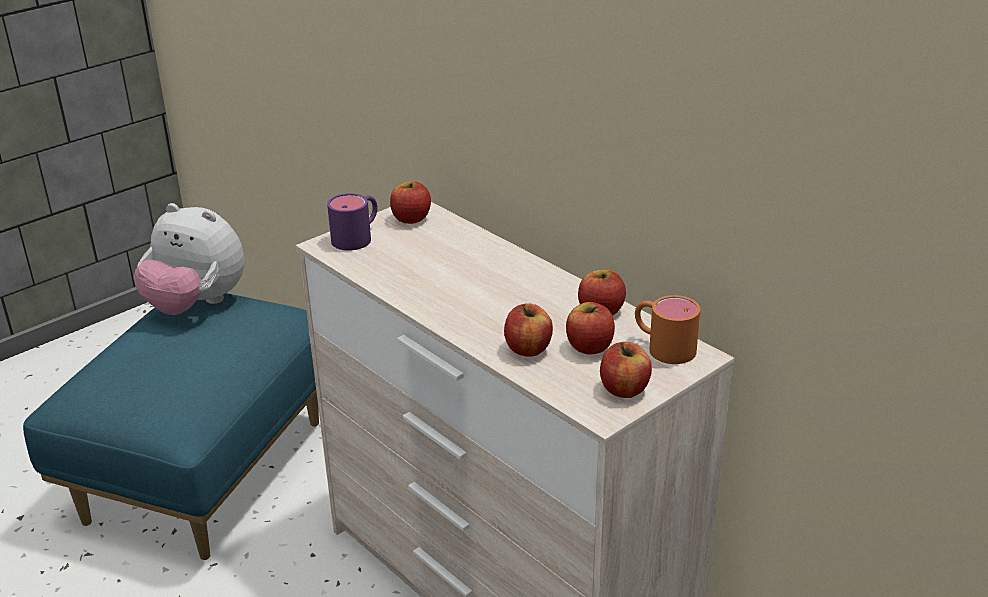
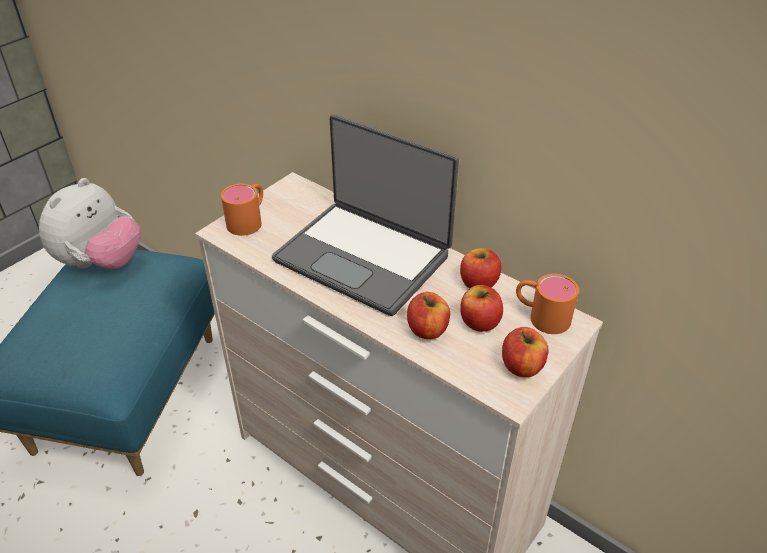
camera: 10 degrees left, 10 degrees up
(196, 305) = (101, 262): plush toy -> plush toy turned 75 degrees counterclockwise
(358, 237) = (249, 220): purple mug -> orange mug
(411, 218) = (291, 197): apple -> none
(477, 278) = (364, 256): none -> laptop

